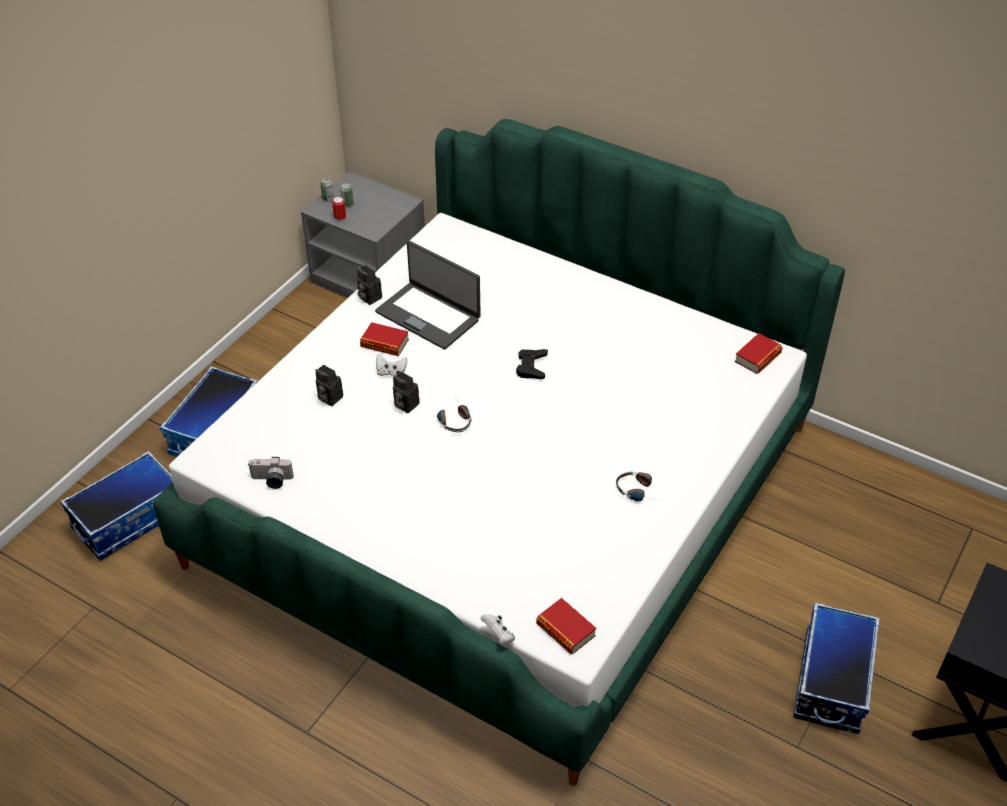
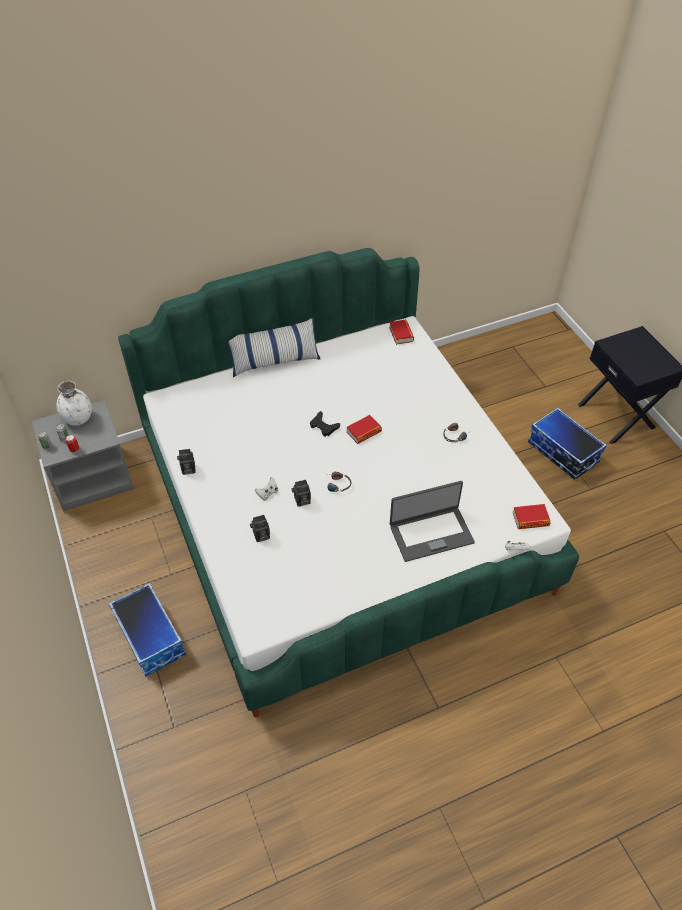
camera: 55 degrees left, 5 degrees up
(129, 519) = (183, 730): storage box -> none
(271, 481) = (308, 602): camera -> none
(381, 197) = (78, 418): none -> white vase
(384, 343) = (238, 483): book -> book (363, 432)
(428, 315) = (234, 449): laptop -> laptop (431, 533)
(590, 277) = (274, 361): none -> pillow

